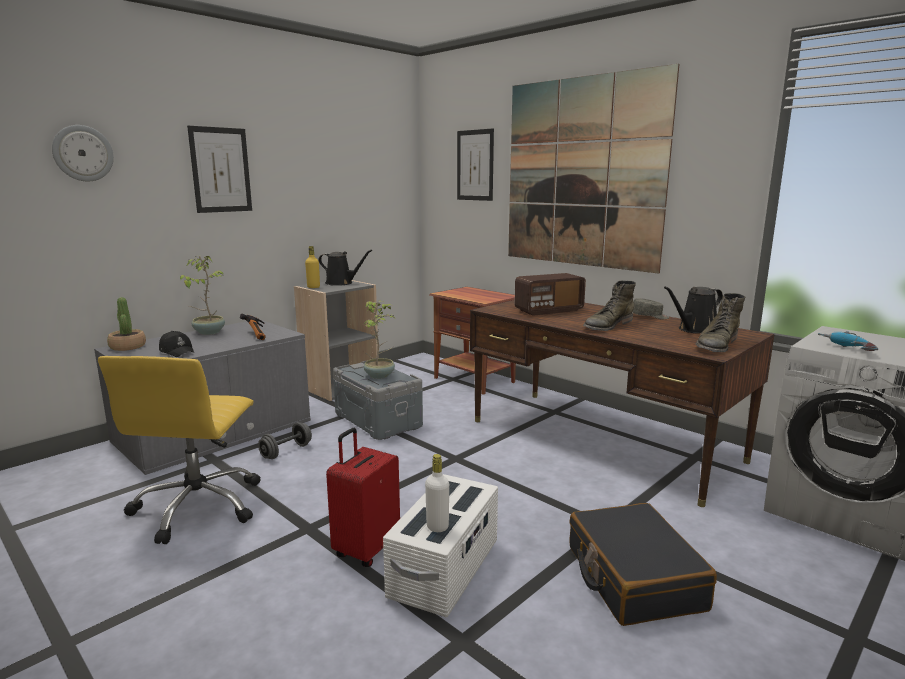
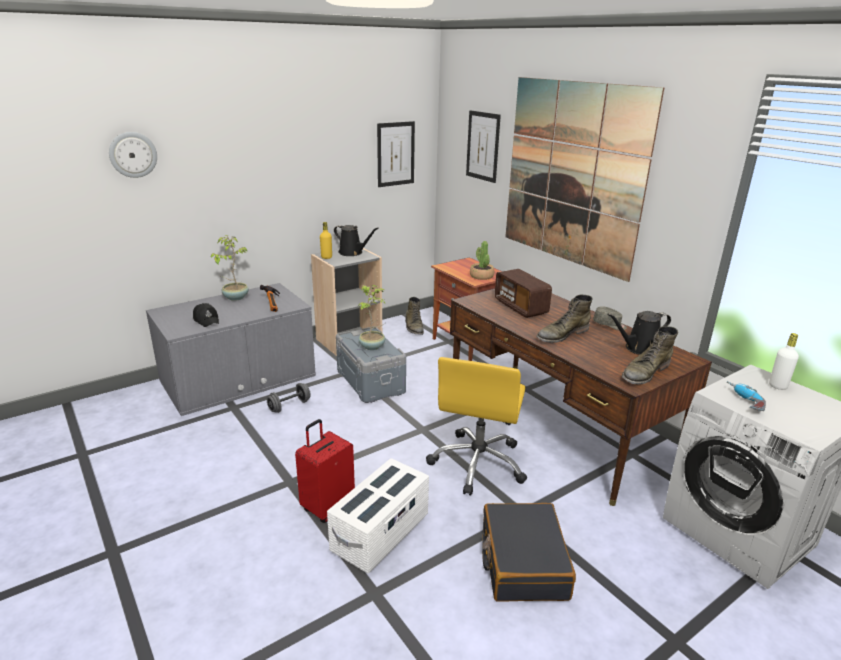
camera: 10 degrees right, 10 degrees up
(127, 347) = (170, 310): potted plant -> potted plant (481, 276)
(198, 507) = (214, 451): yellow office chair -> yellow office chair (478, 463)
(221, 170) = (247, 158): picture -> picture (395, 154)
(410, 370) = (414, 327): none -> green boot
(437, 526) = (369, 507): white bottle -> white bottle (777, 386)
(548, 310) = (520, 307): radio -> radio turned 75 degrees clockwise

